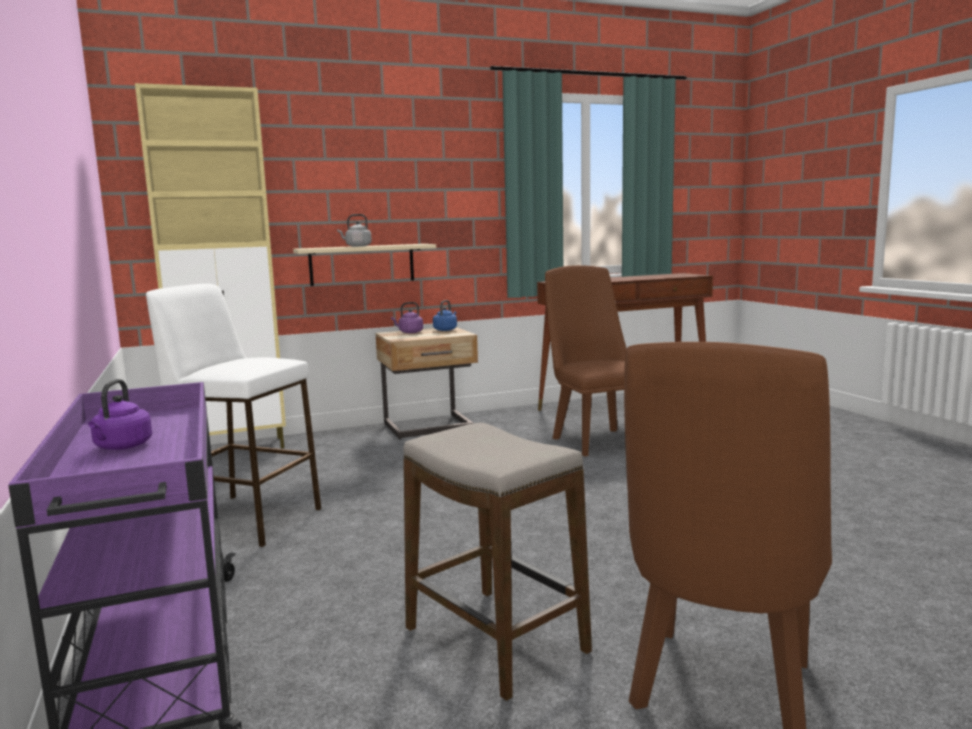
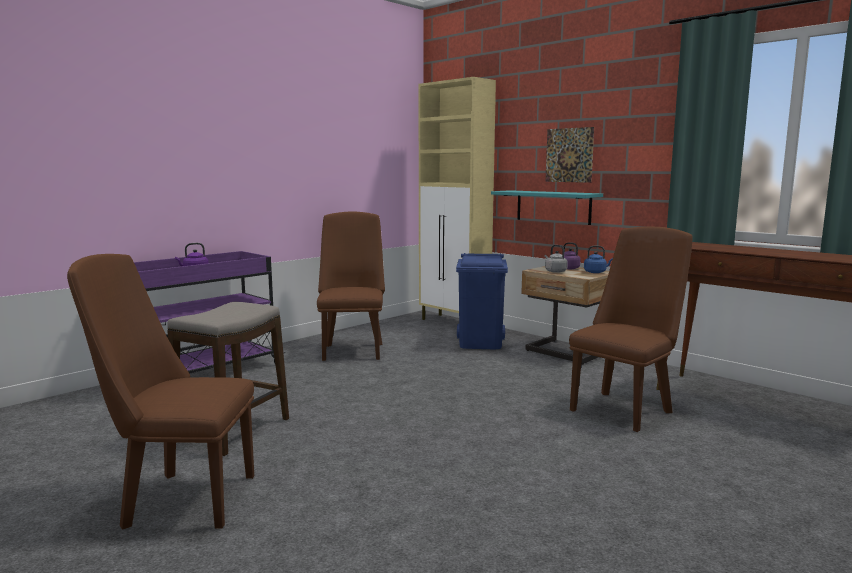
camera: 65 degrees right, 0 degrees up
(245, 519) = (352, 350): white stool -> brown chair
(339, 451) = (481, 343): none -> blue trash can
(357, 246) = (537, 191): grey kettle -> grey kettle (555, 271)
(362, 264) = (553, 207): beige shelf -> turquoise shelf
(377, 201) = (569, 155): none -> picture

